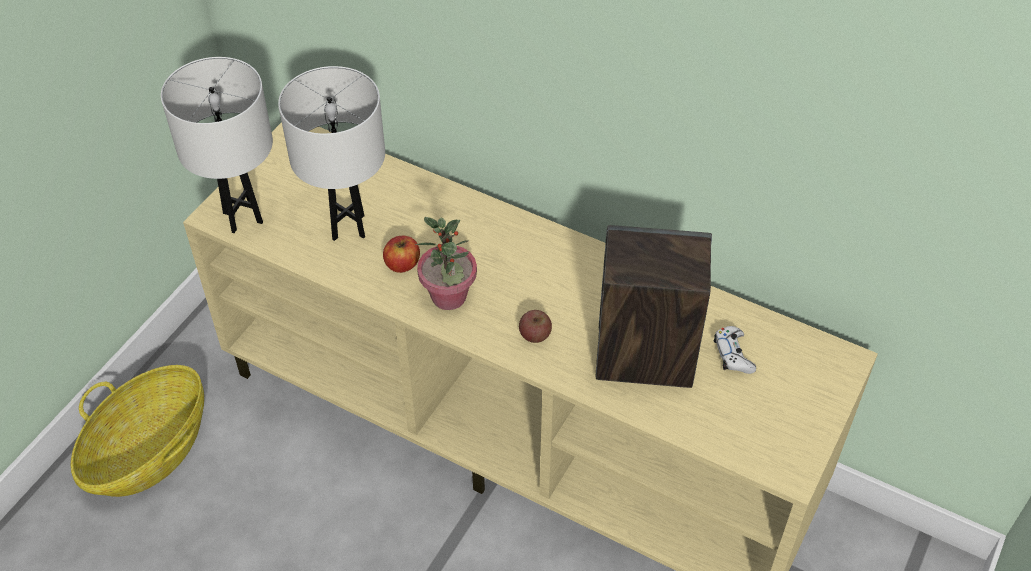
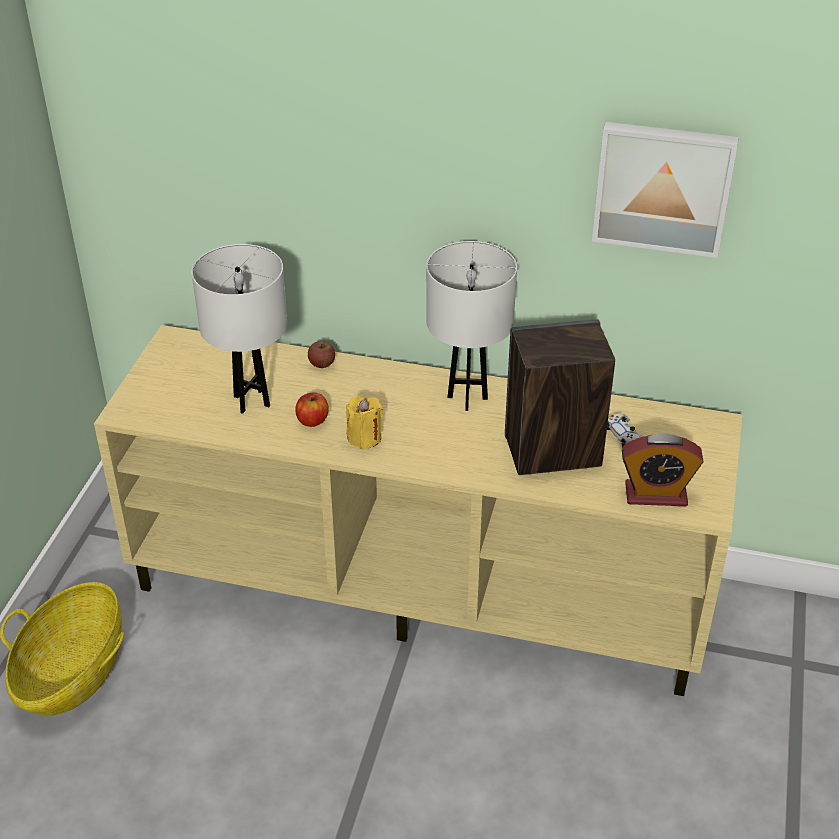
camera: 15 degrees left, 10 degrees down
(242, 217) = (149, 410): white table lamp -> white table lamp (467, 397)
(449, 297) = (364, 438): potted plant -> yellow candle
(535, 335) = (452, 452): apple -> apple (322, 363)
(739, 437) = (656, 494): none -> alarm clock
(813, 98) = (663, 187): none -> picture

